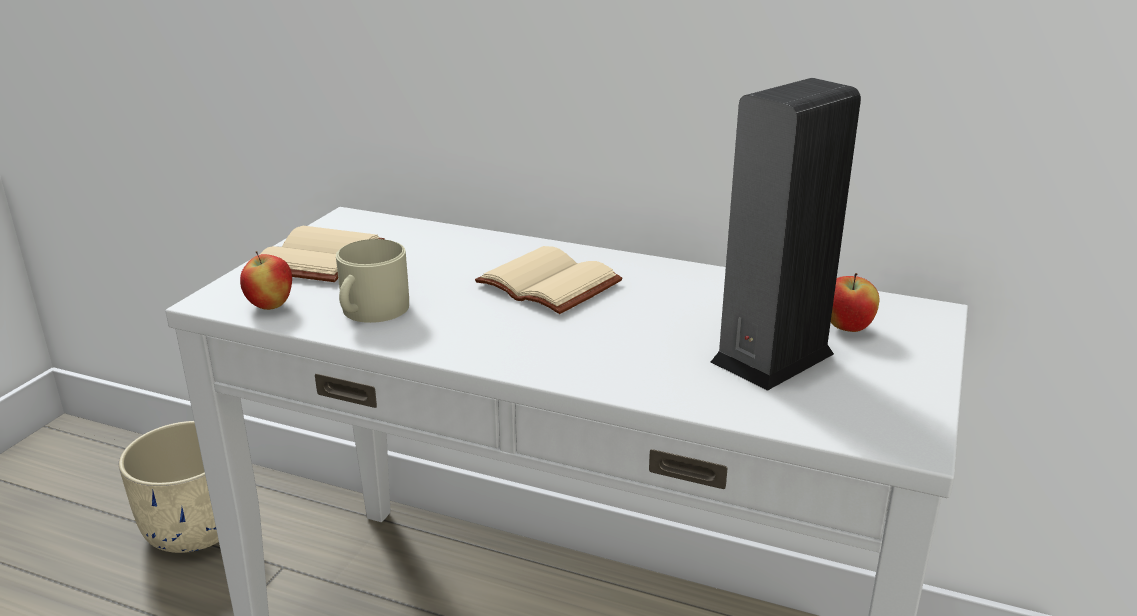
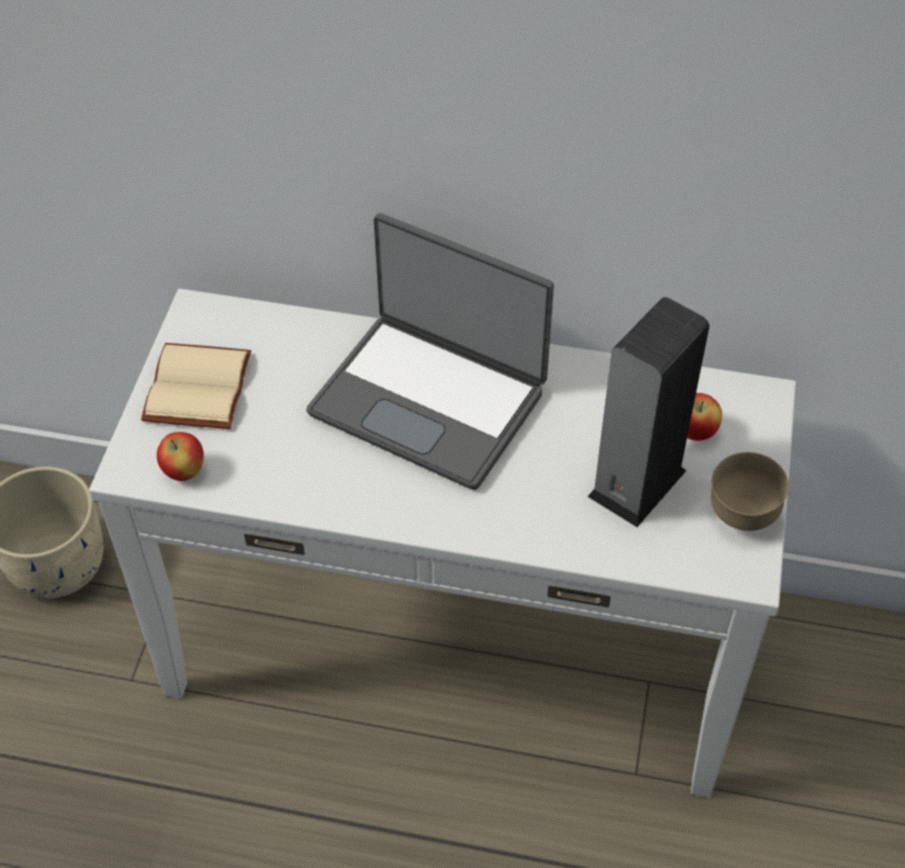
camera: 10 degrees left, 25 degrees up
(370, 311) = (278, 466): beige mug -> none
(552, 283) = (430, 400): beige book -> laptop
(902, 394) = (741, 515): none -> brown bowl

